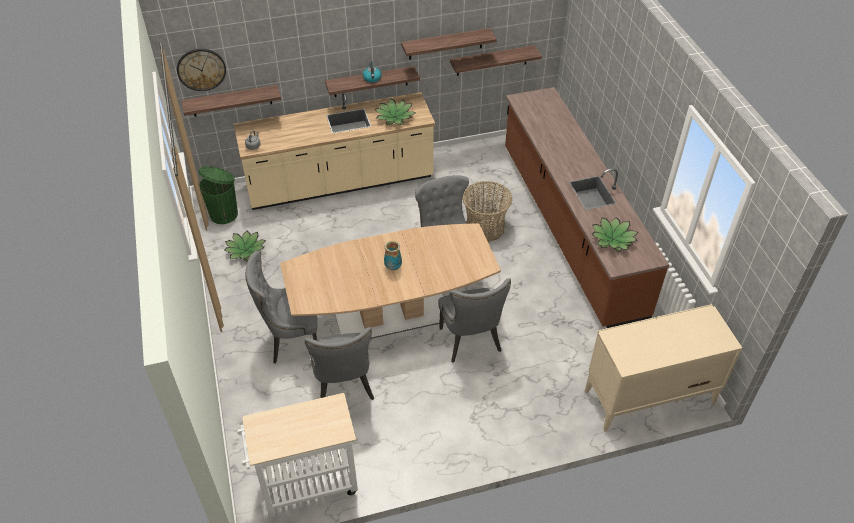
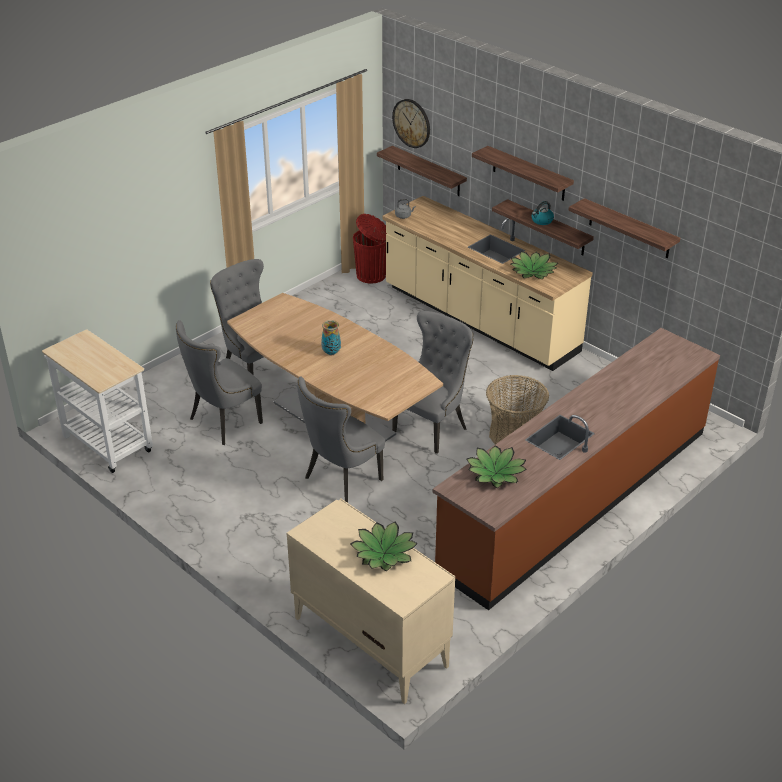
camera: 60 degrees right, 10 degrees down
(224, 214) = (372, 275): green trash can -> red trash can
(246, 250) = (339, 305): potted plant -> potted plant (384, 553)
(492, 60) = (678, 283): shelf -> shelf (528, 174)

